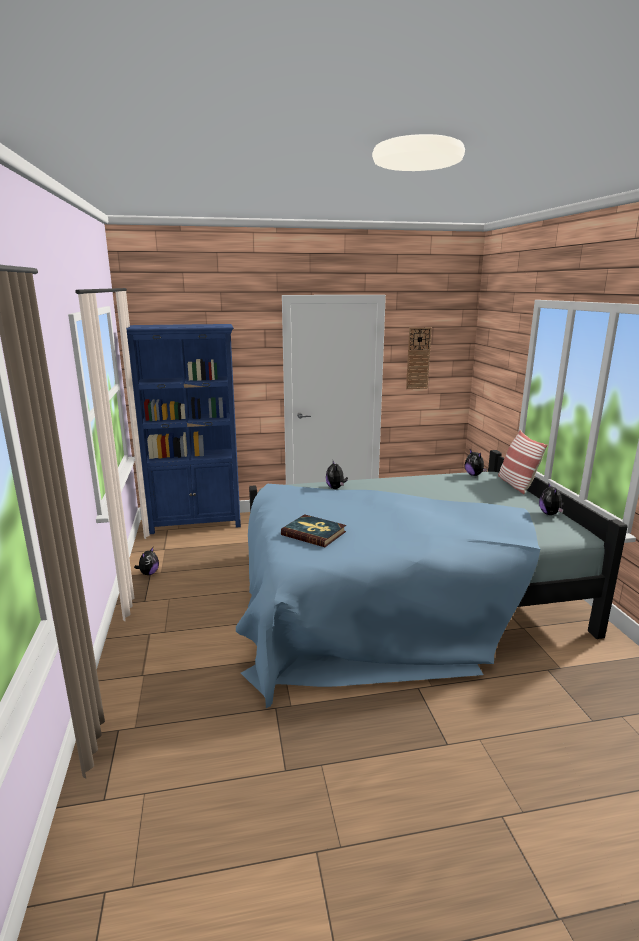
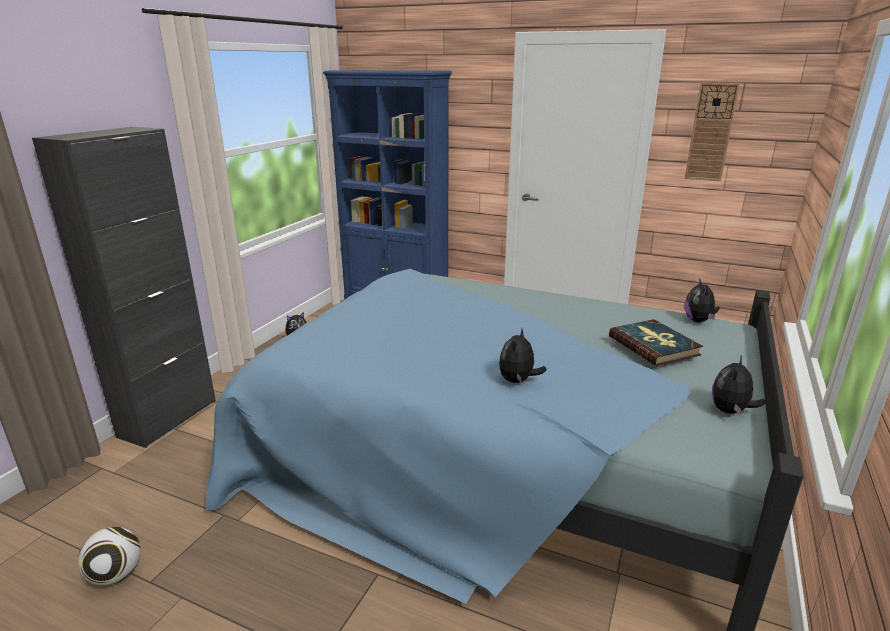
camera: 35 degrees right, 5 degrees up
(121, 671) = (168, 418): none -> black cabinet
(253, 781) = (116, 575): none -> football
(314, 533) = (353, 333): book -> book (654, 345)
(336, 488) = (476, 291): plush toy -> plush toy (518, 381)
(516, 484) = (748, 352): pillow -> none

